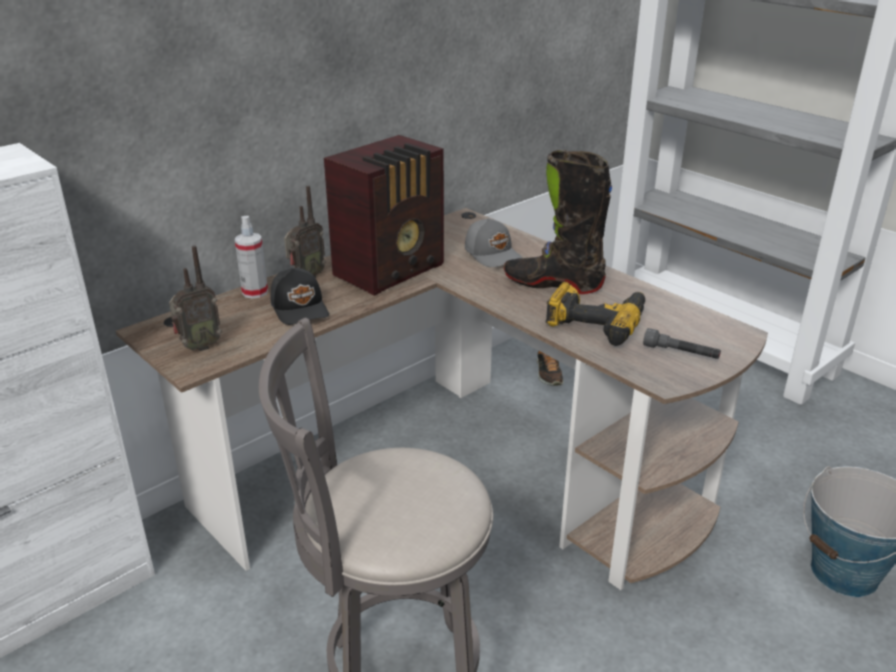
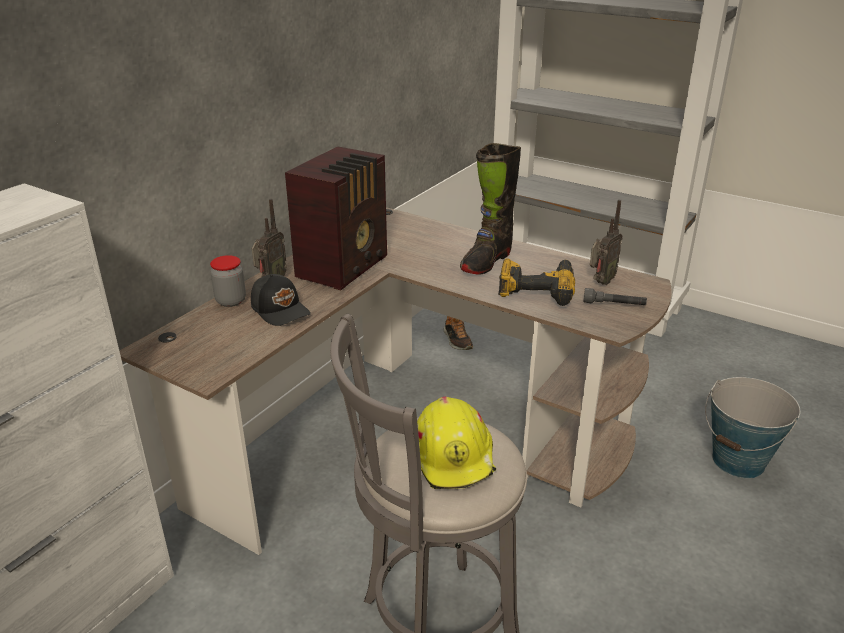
camera: 15 degrees left, 0 degrees up
(198, 347) = (204, 356): radio -> radio (600, 282)
(255, 292) = (231, 301): spray bottle -> jar
(408, 498) = (455, 457): none -> yellow hard hat
(493, 254) = (424, 243): grey cap -> none
(553, 284) = (486, 261): black boot -> black boot turned 60 degrees counterclockwise

